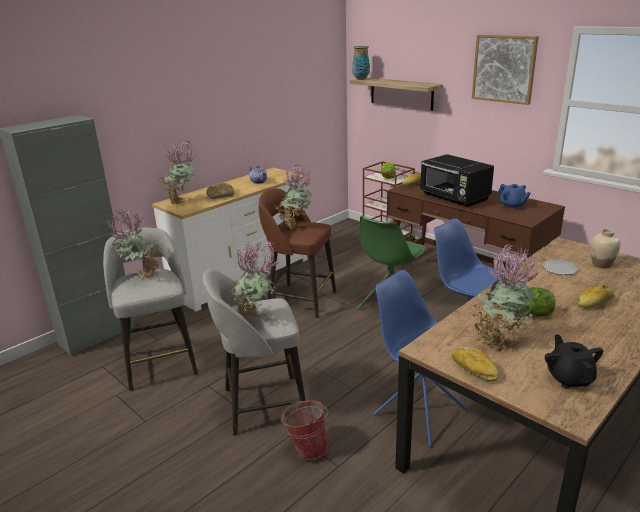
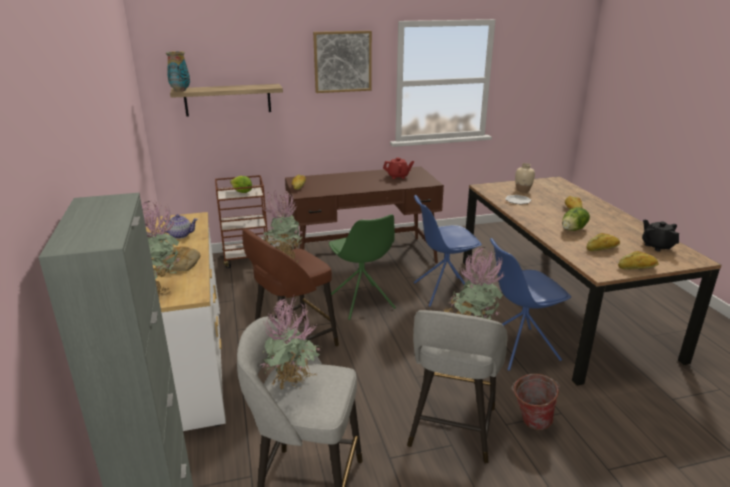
camera: 60 degrees left, 0 degrees up
(454, 198) = (354, 185): black microwave -> none
(498, 340) = (602, 248): potted plant -> bread
(512, 205) = (398, 176): blue teapot -> red teapot
(569, 378) = (657, 246): black teapot -> black teapot turned 45 degrees clockwise

